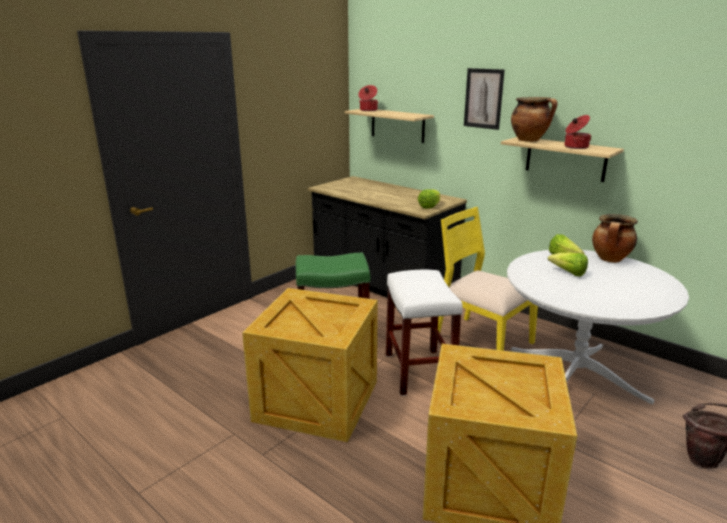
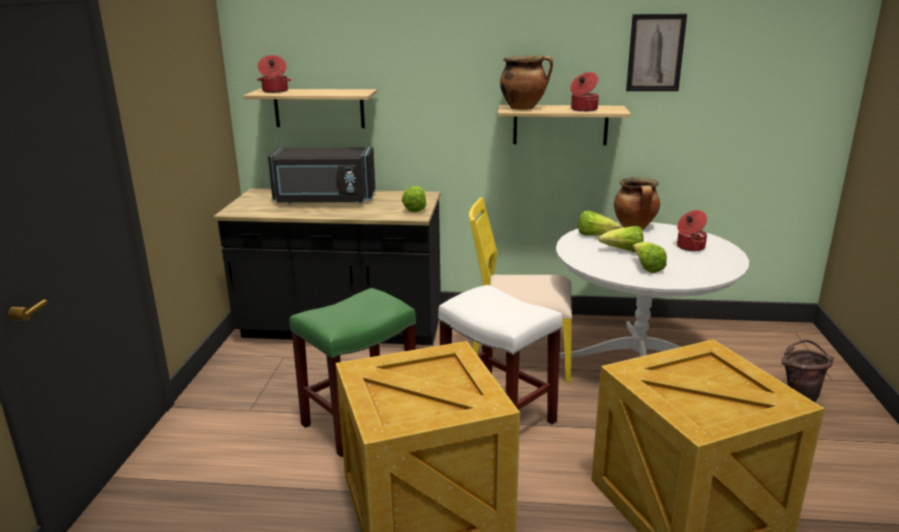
camera: 35 degrees left, 0 degrees up
(382, 190) = (324, 200): none -> black microwave
(483, 98) = (447, 62): picture -> picture (655, 53)
(568, 289) = (647, 268): none -> lettuce
(636, 285) = (689, 247): none -> cooking pot

